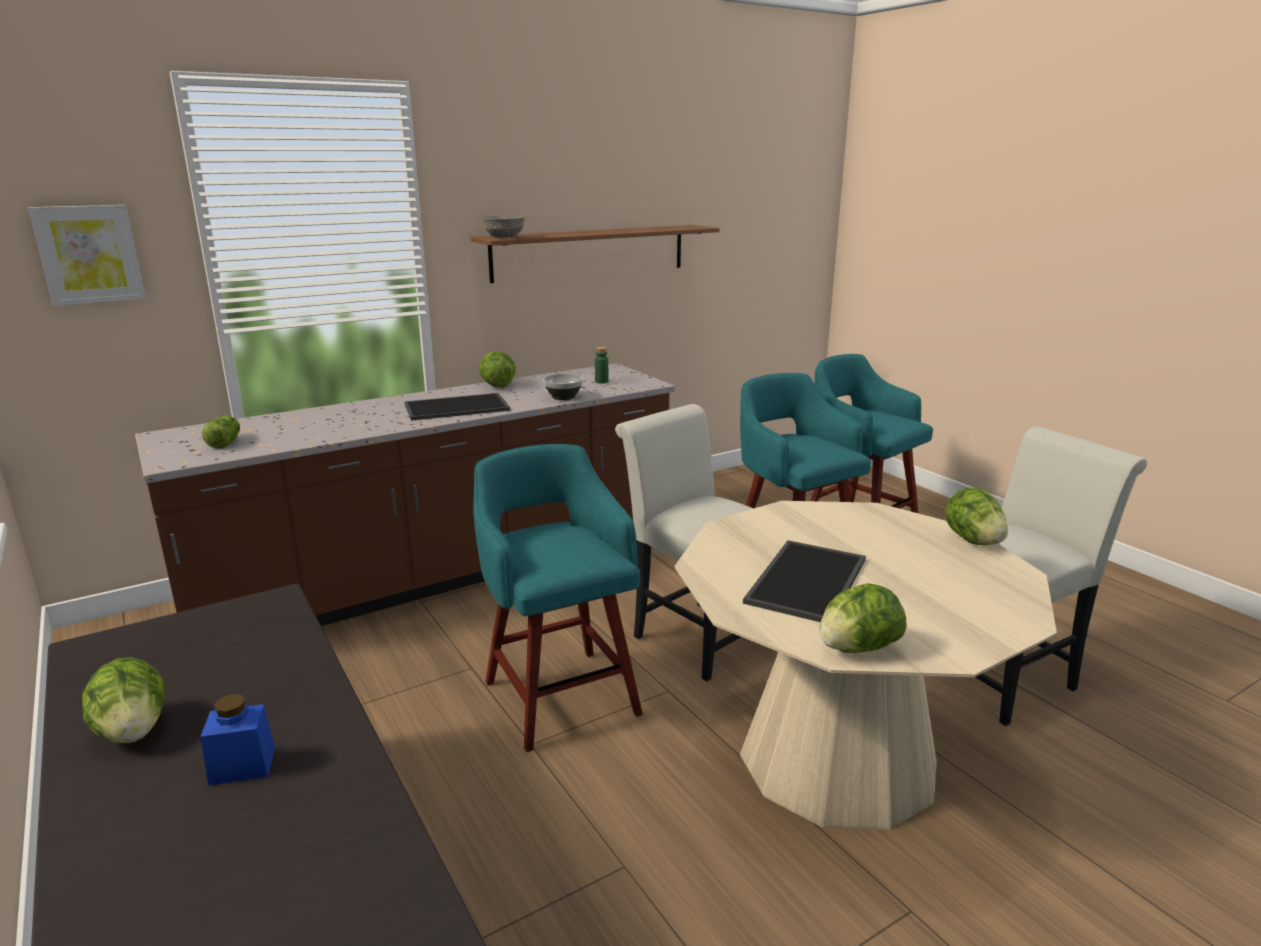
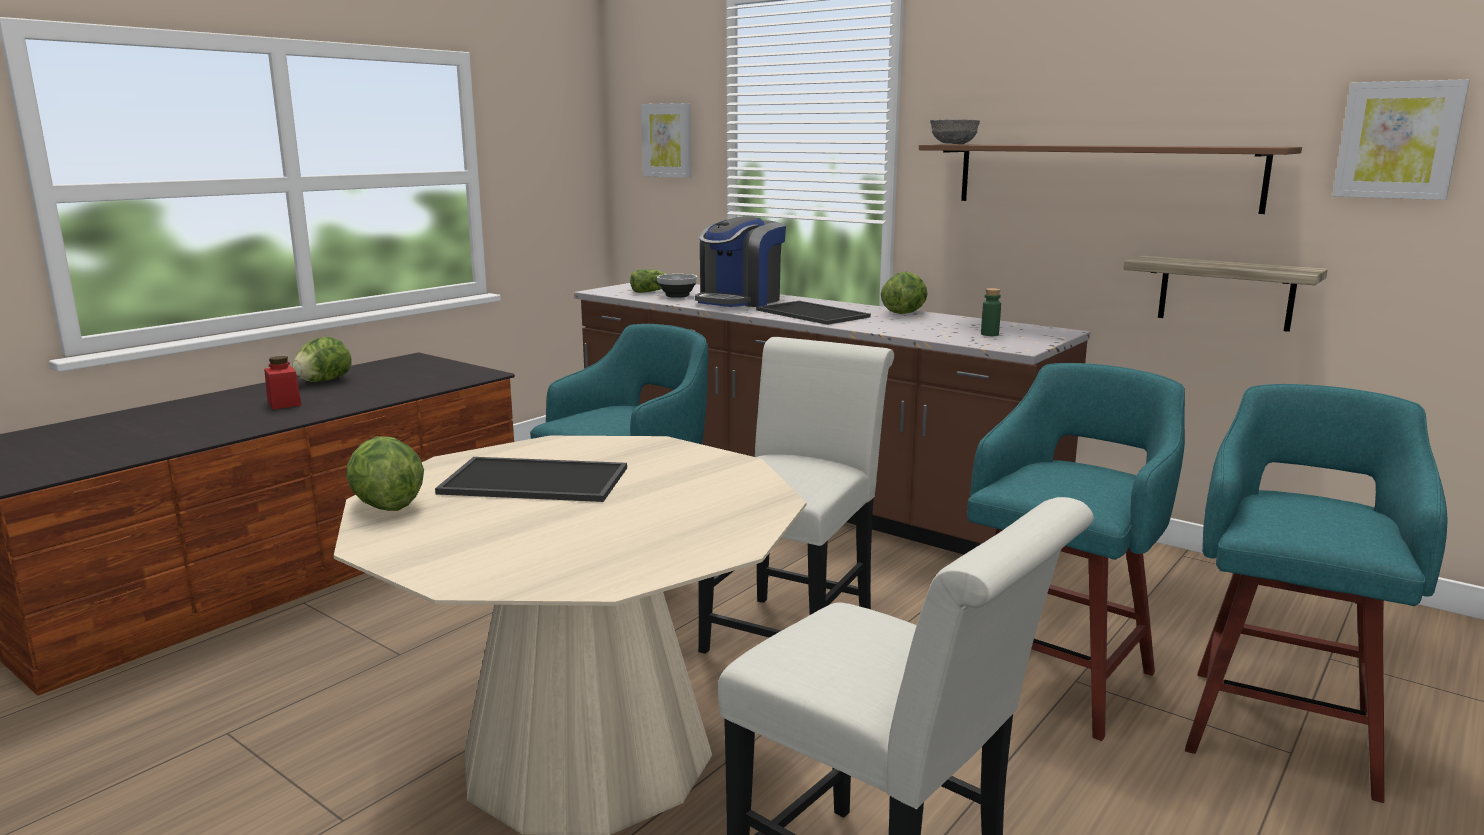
camera: 70 degrees right, 5 degrees down
(242, 766) = (284, 403): blue jar -> red jar
(352, 419) = (740, 301): none -> coffee machine
(564, 397) = (901, 331): bowl -> bowl (677, 296)
(665, 319) = (1225, 293): none -> shelf
(731, 218) = (1398, 140): none -> picture
(973, 541) = (708, 556): lettuce -> none

